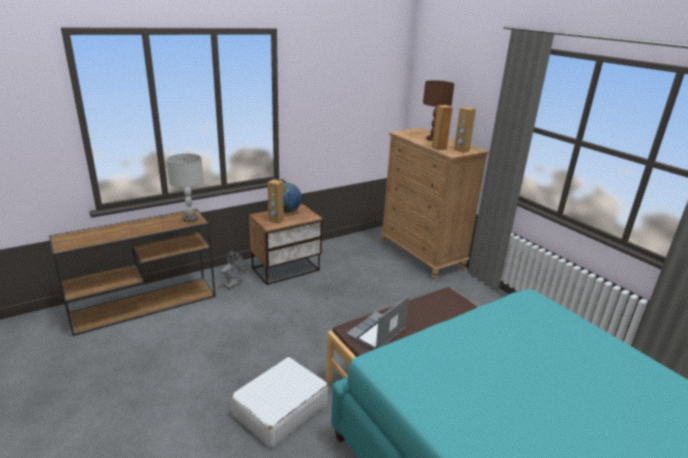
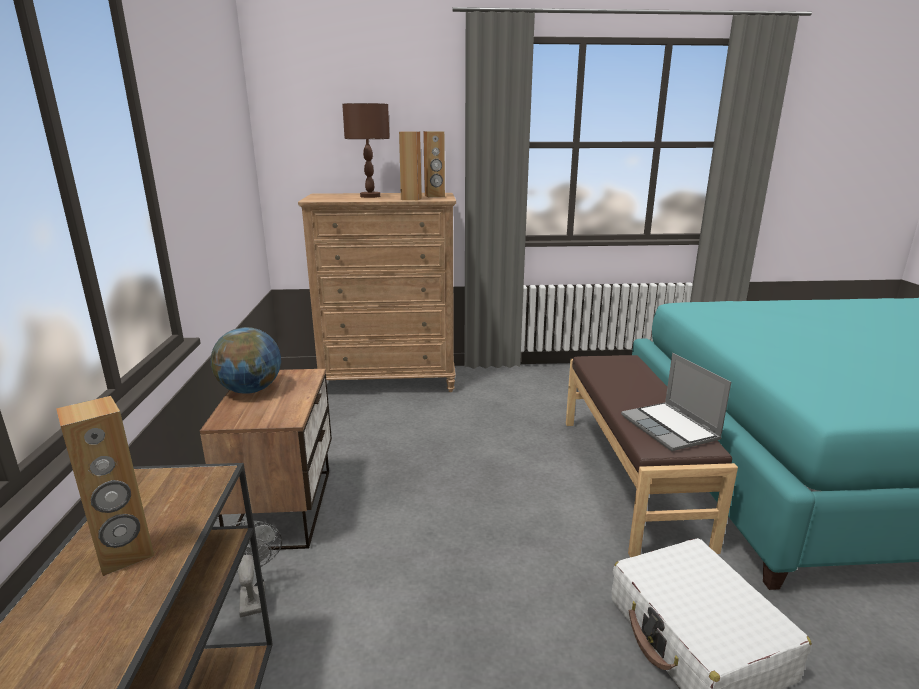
camera: 60 degrees left, 5 degrees down
(190, 219) = (180, 486): grey table lamp -> none
(276, 220) = (274, 408): brown speaker -> brown speaker (125, 554)

